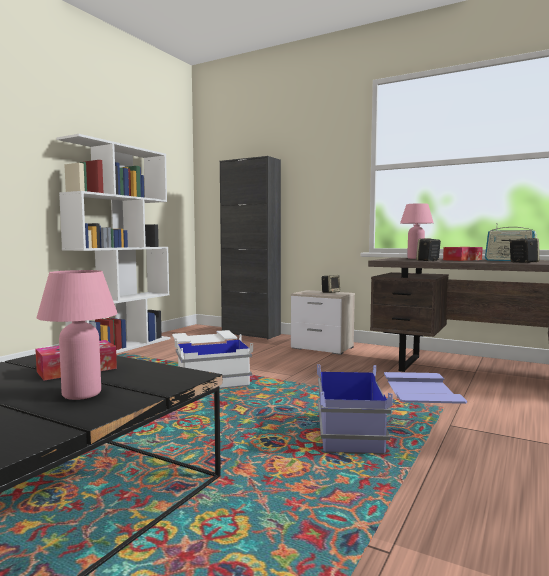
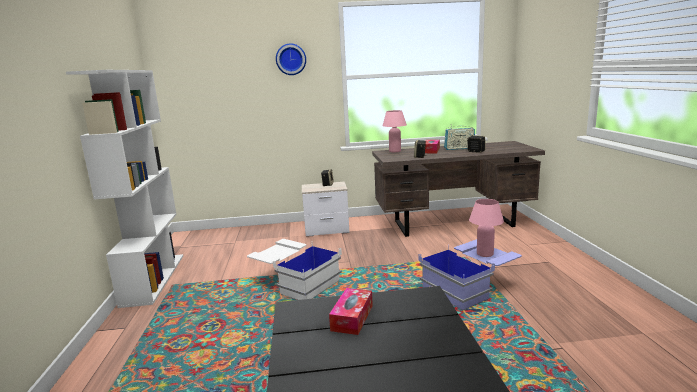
camera: 35 degrees left, 10 degrees up
(81, 394) = (412, 333): pink table lamp -> pink table lamp (485, 254)
(250, 334) = (247, 230): black cabinet -> none
(316, 149) = (291, 59): none -> wall clock

